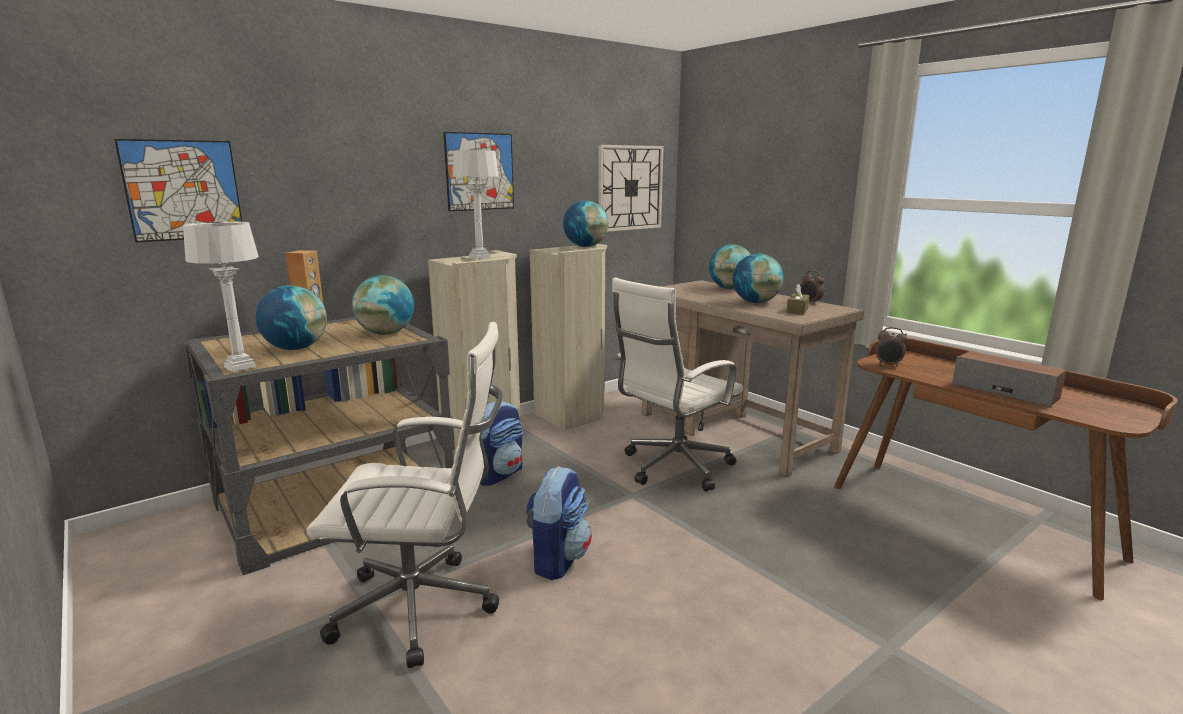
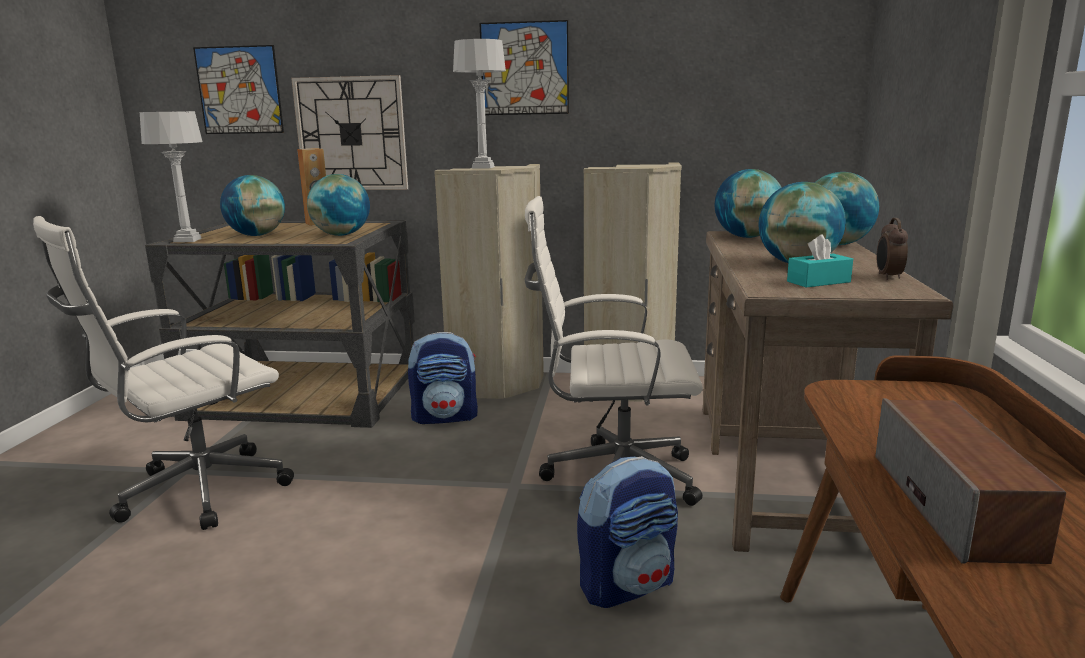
camera: 45 degrees right, 0 degrees up
(423, 608) = (195, 493): white office chair -> white office chair turned 90 degrees clockwise
(557, 559) = (337, 508): backpack -> backpack (627, 585)
(585, 246) = (644, 165): globe -> globe (747, 237)
(630, 188) = (766, 88): wall clock -> wall clock (351, 134)
(797, 310) = (818, 281): brown tissue box -> turquoise tissue box
(888, 365) = (856, 399): alarm clock -> none

